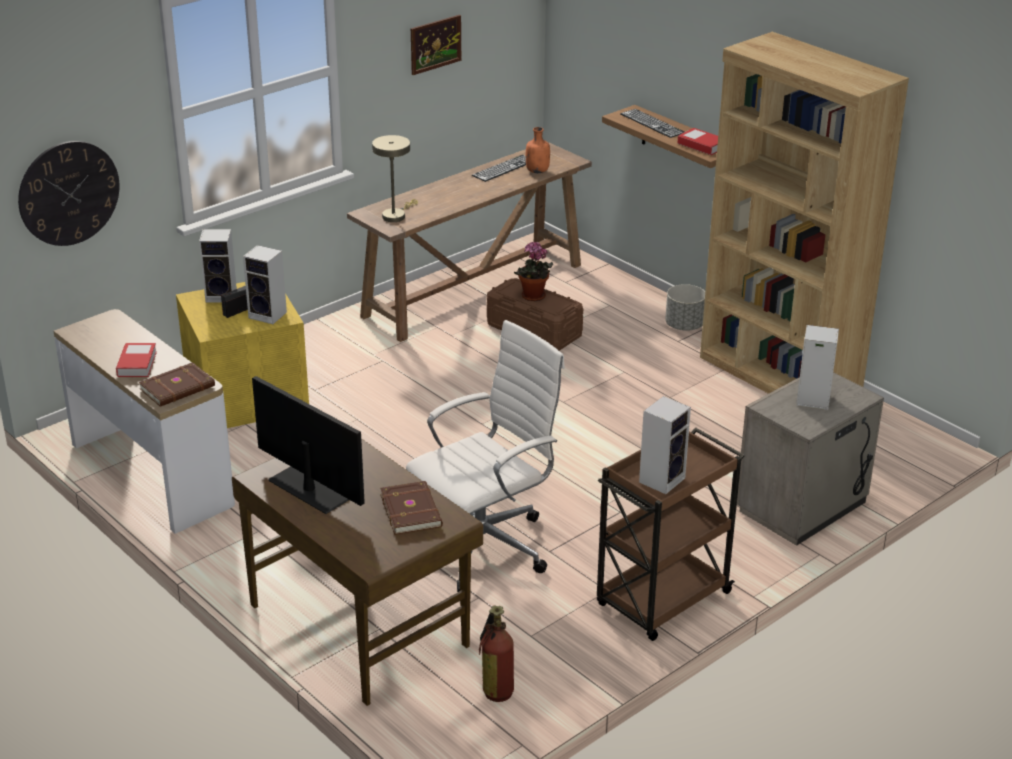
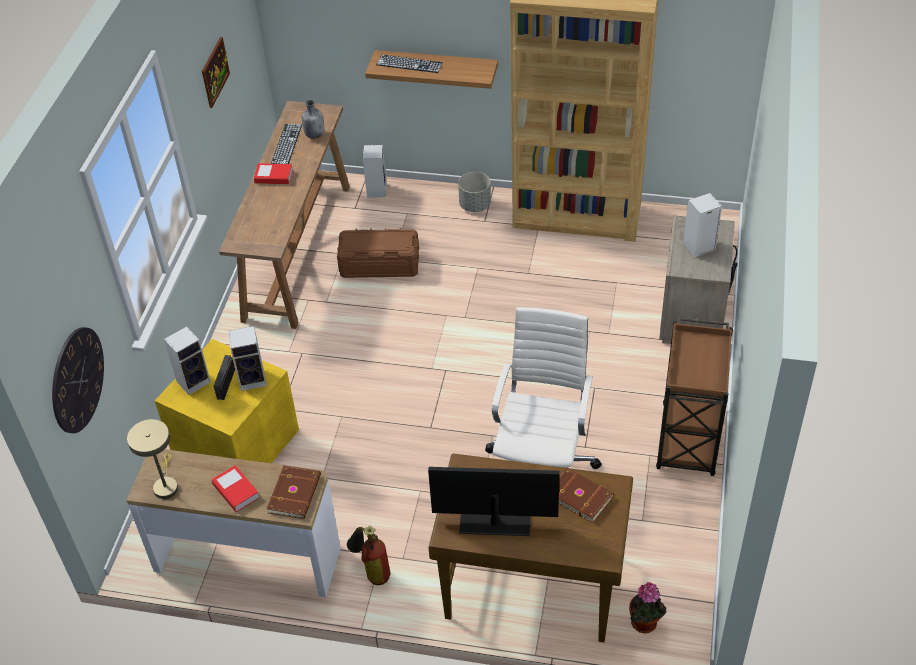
camera: 35 degrees left, 15 degrees up
(396, 215) = (260, 234): beige table lamp -> beige table lamp (165, 485)
(495, 684) = (661, 571): fire extinguisher -> fire extinguisher (371, 571)
(533, 297) = (376, 242): potted plant -> potted plant (645, 624)
(537, 171) = (314, 135): orange bottle -> grey bottle
(662, 479) = (700, 371): speaker -> speaker (376, 190)
(701, 145) = (467, 70): book -> book (273, 177)

